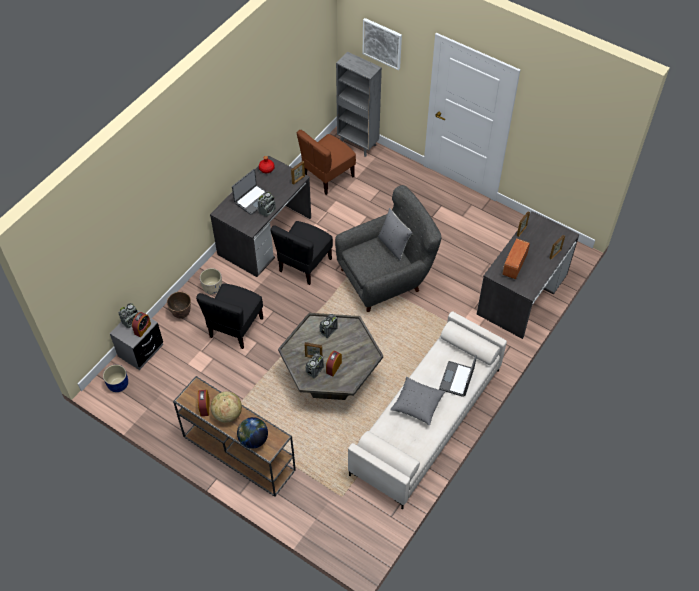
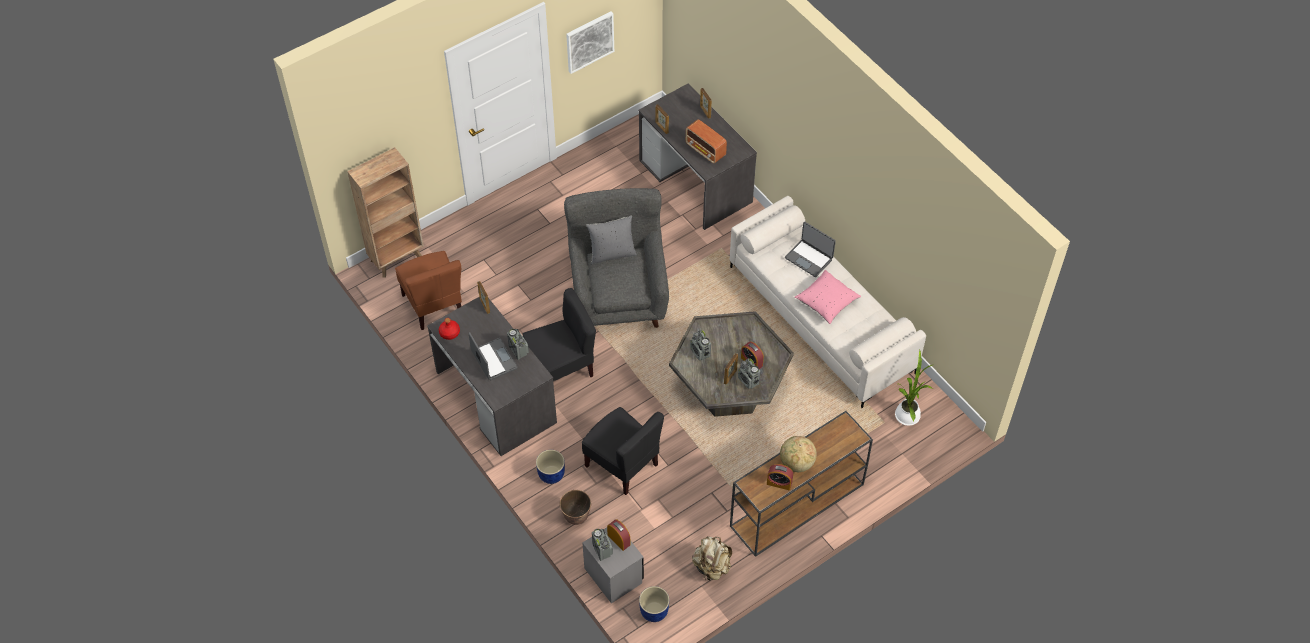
camera: 70 degrees left, 0 degrees up
(166, 410) = (712, 566): none -> beige backpack
(212, 287) = (551, 474): beige planter -> blue planter
(253, 440) = (838, 447): globe -> none
(304, 264) = (561, 368): black chair -> black chair turned 75 degrees counterclockwise
(357, 513) = (908, 414): none -> potted plant
(358, 144) = (397, 258): grey bookcase -> brown bookcase
(382, 43) = (385, 121): picture -> picture (589, 41)
(417, 405) = (826, 302): grey pillow -> pink pillow

